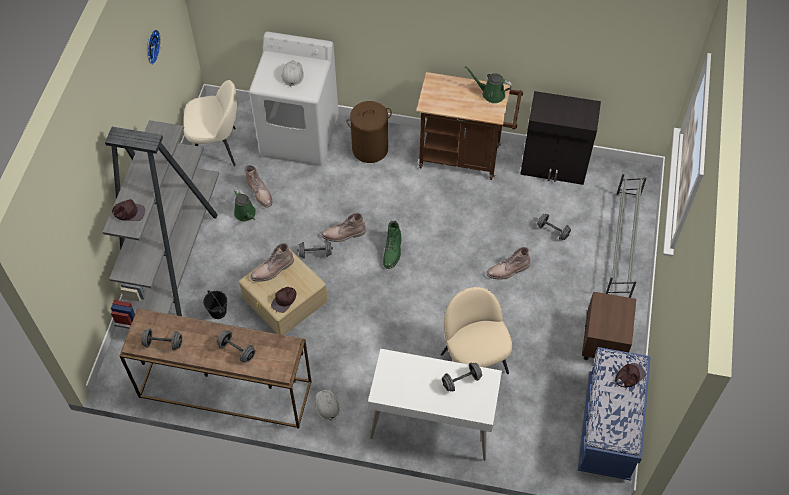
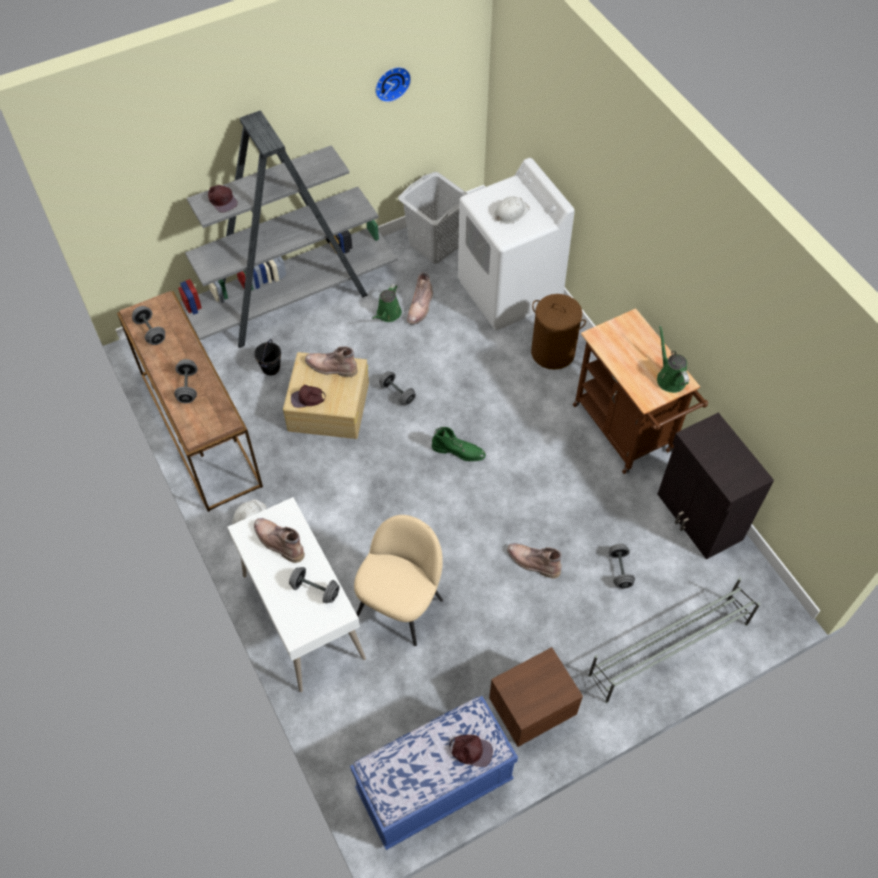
camera: 50 degrees right, 0 degrees up
(217, 148) = (435, 245): beige chair -> grey laundry basket
(343, 234) = (438, 400): brown boot -> brown boot (278, 542)
(393, 251) = (459, 451): green boot -> green boot turned 135 degrees counterclockwise

